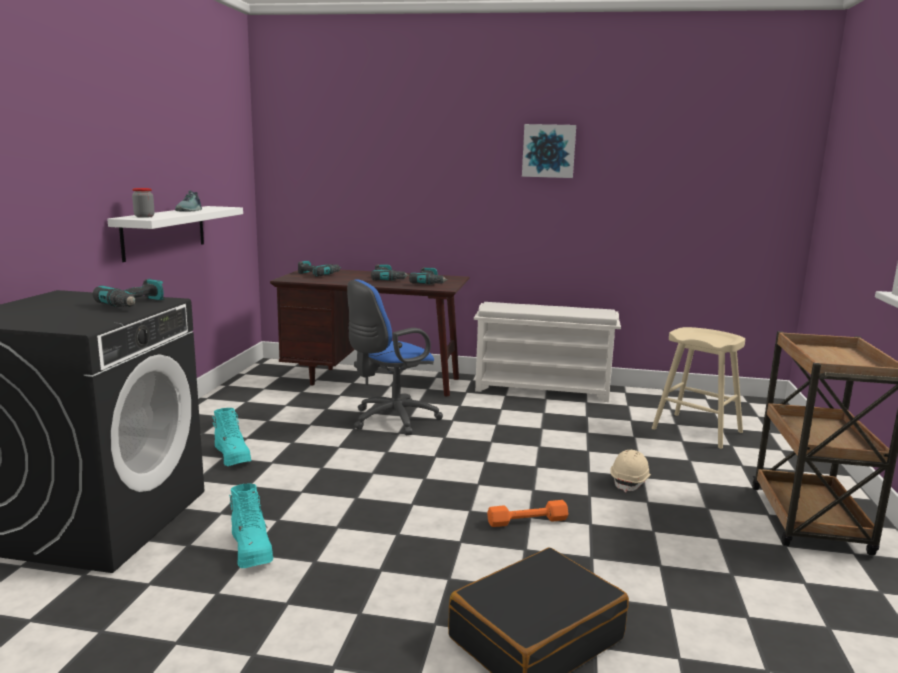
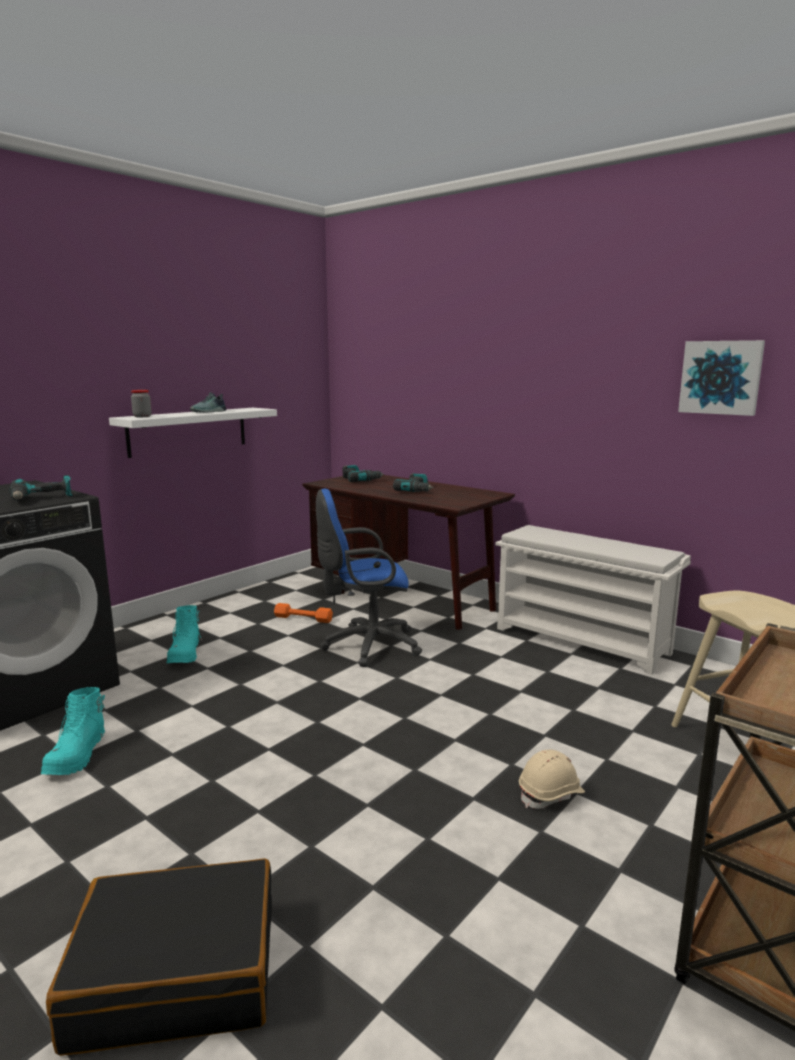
camera: 30 degrees right, 0 degrees up
(429, 283) = (452, 498): power drill -> none
(527, 521) = (358, 809): orange dumbbell -> orange dumbbell (303, 618)
(548, 151) = (609, 342): picture -> picture (721, 377)

